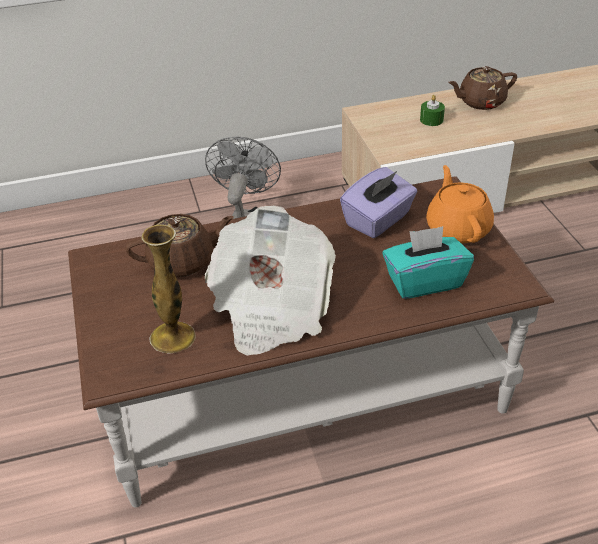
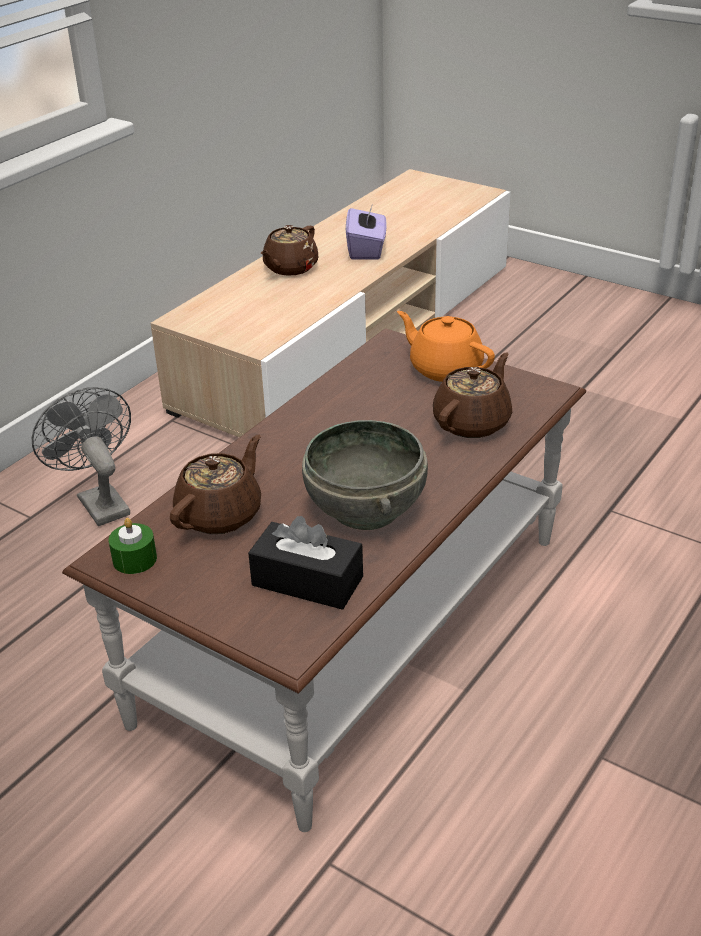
camera: 40 degrees left, 5 degrees down
(173, 337) = (307, 581): vase -> black tissue box
(271, 308) = (367, 508): newspaper -> grey bowl
(378, 220) = (366, 392): purple tissue box -> purple tissue box (366, 250)
(424, 281) = (473, 422): turquoise tissue box -> brown teapot
(431, 120) = (261, 300): green candle -> green candle (134, 559)

